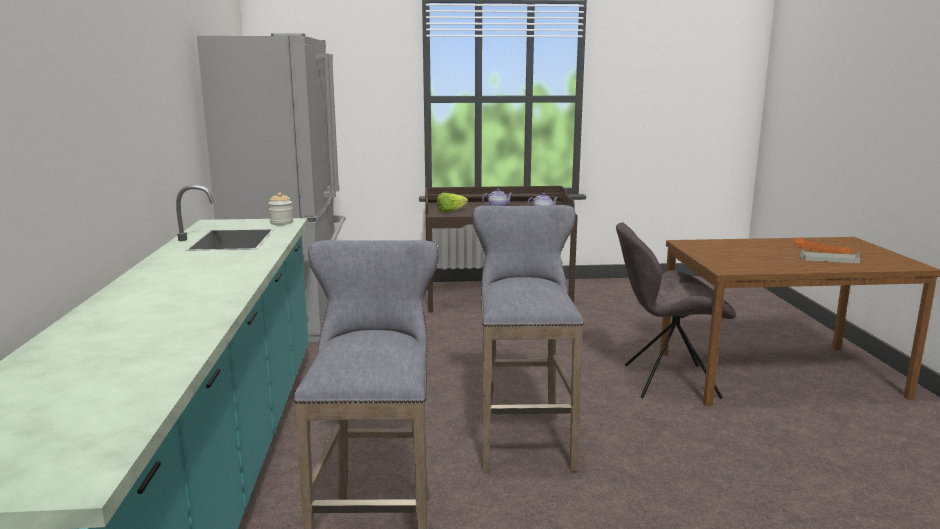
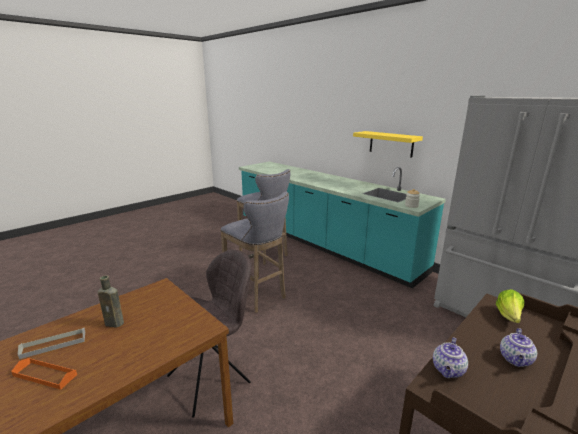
camera: 140 degrees right, 5 degrees up
(140, 145) = (391, 144): none -> yellow shelf
(773, 258) = (115, 323): none -> brown bottle

